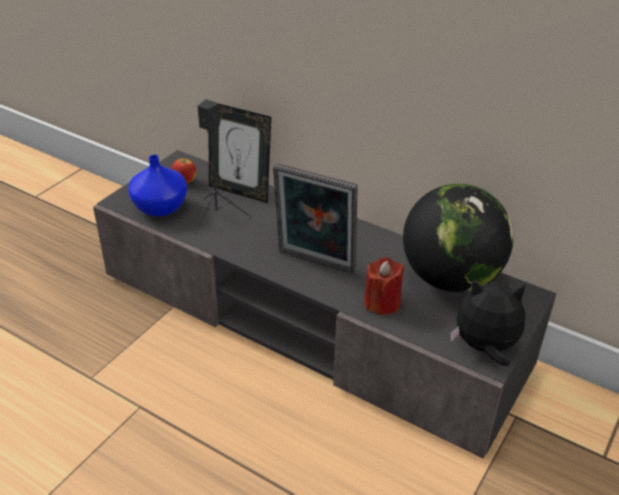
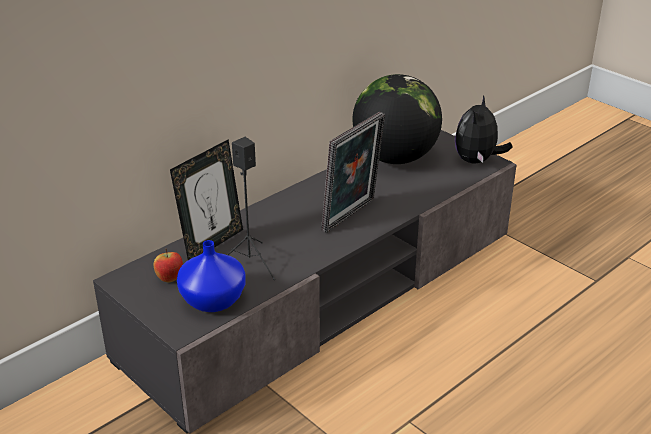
camera: 75 degrees left, 5 degrees down
(382, 303) = (415, 193): red candle -> none

